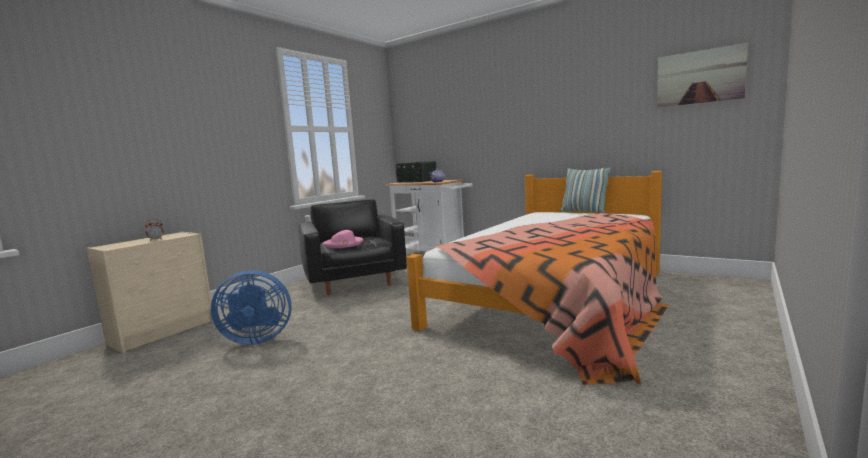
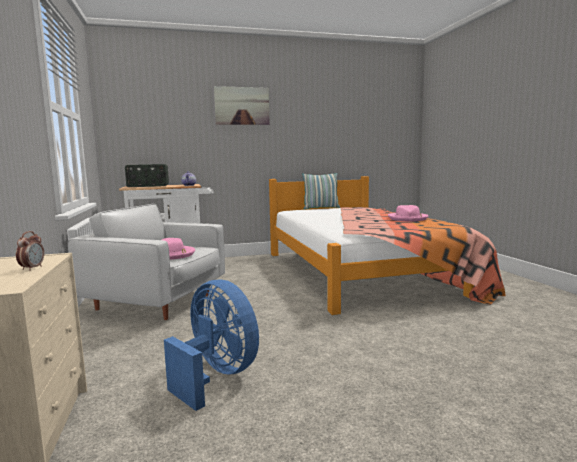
camera: 50 degrees left, 0 degrees up
(256, 339) = (216, 376): blue fan -> blue fan turned 75 degrees counterclockwise
(355, 282) = (159, 302): black armchair -> white armchair
(578, 238) = (408, 219): none -> pink hat
(699, 77) = (383, 114): picture -> picture (242, 106)

